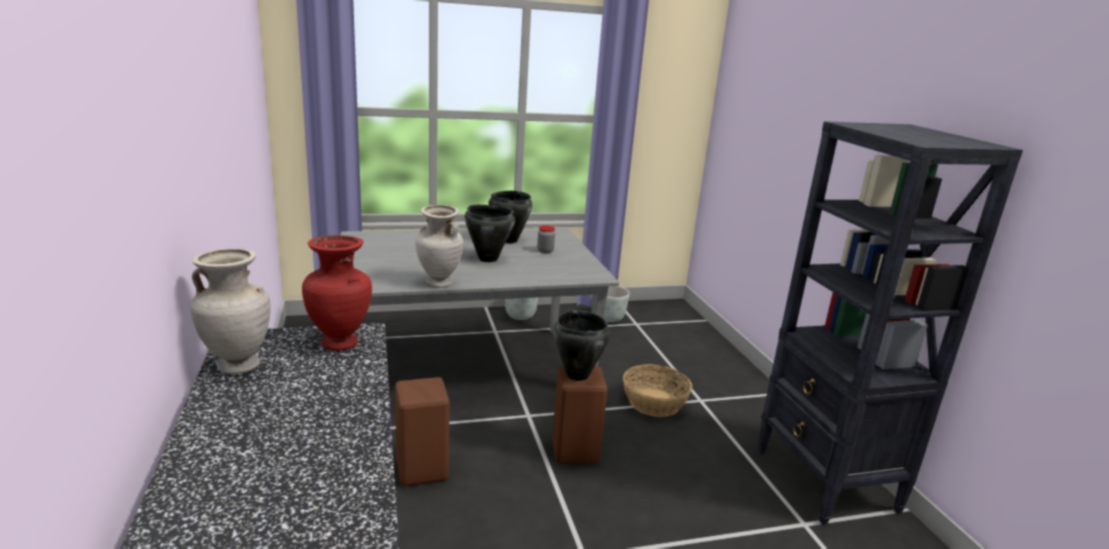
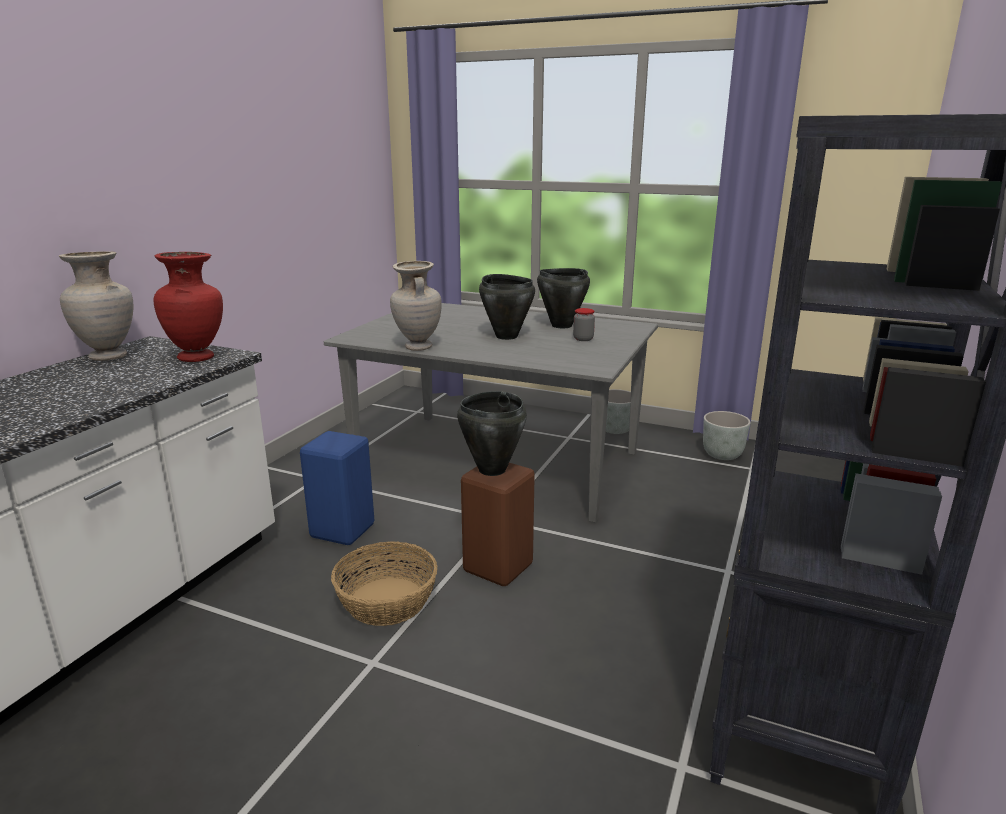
camera: 40 degrees right, 0 degrees up
(420, 471) = (340, 531): brown stool -> blue stool
(654, 402) = (660, 553): basket -> basket (387, 601)

